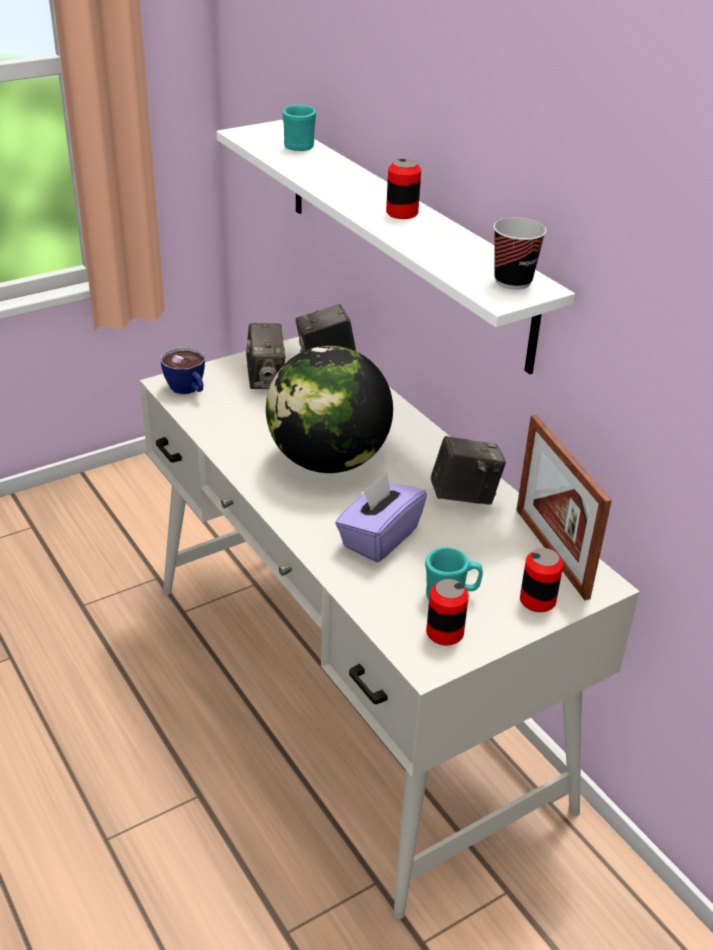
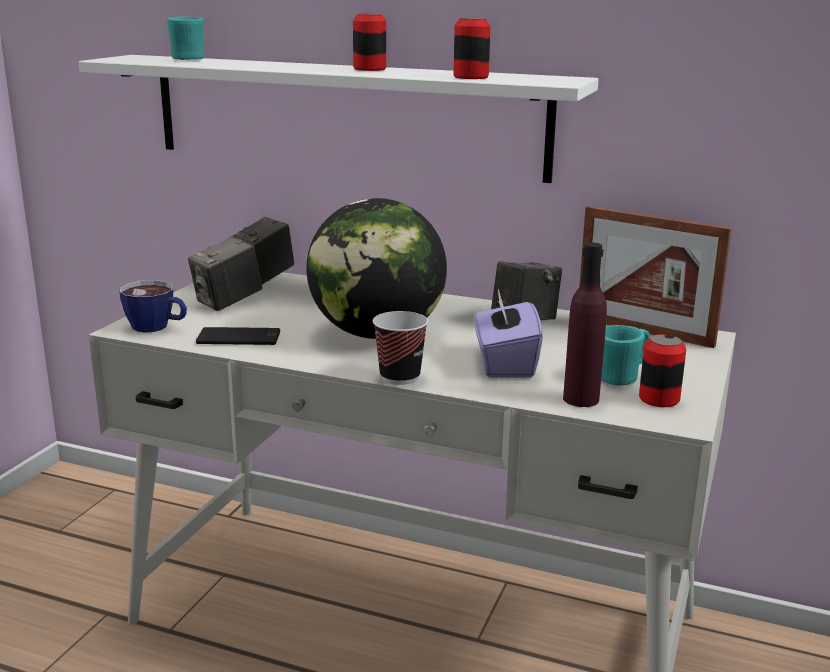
camera: 35 degrees left, 15 degrees down
(227, 424) = (238, 337): none -> phone
(266, 379) = (227, 303): camera -> camera turned 90 degrees clockwise
(383, 603) = (581, 399): none -> purple bottle
(513, 281) = (544, 78): cup -> cup (400, 377)
(537, 600) = (685, 359): can -> can (470, 77)

